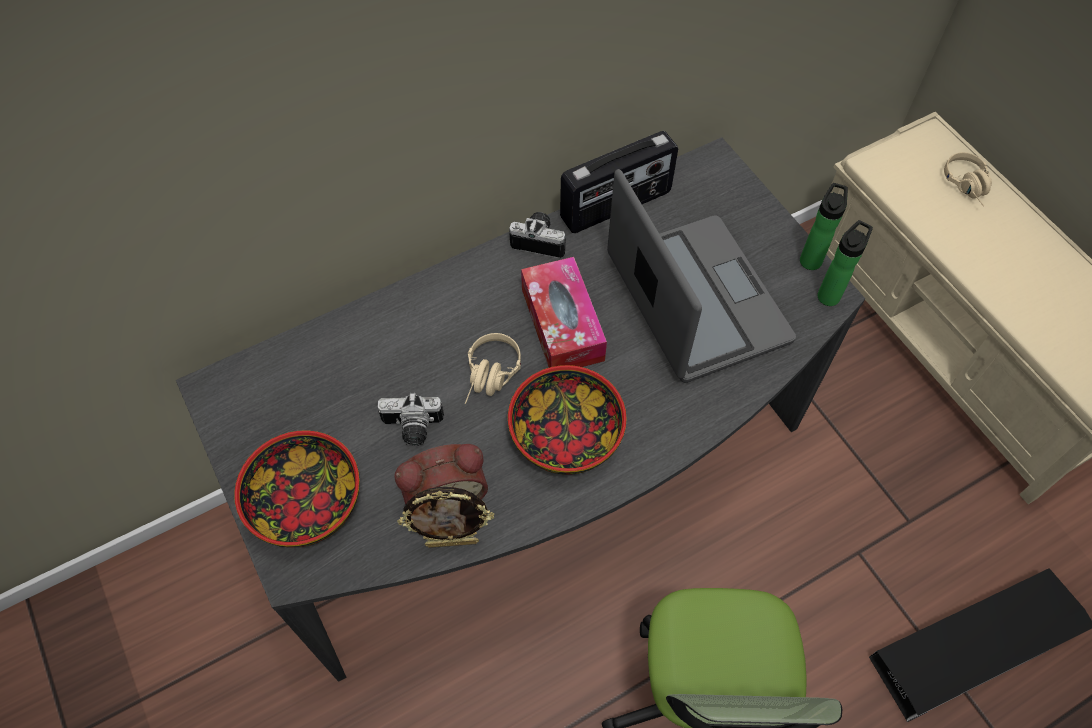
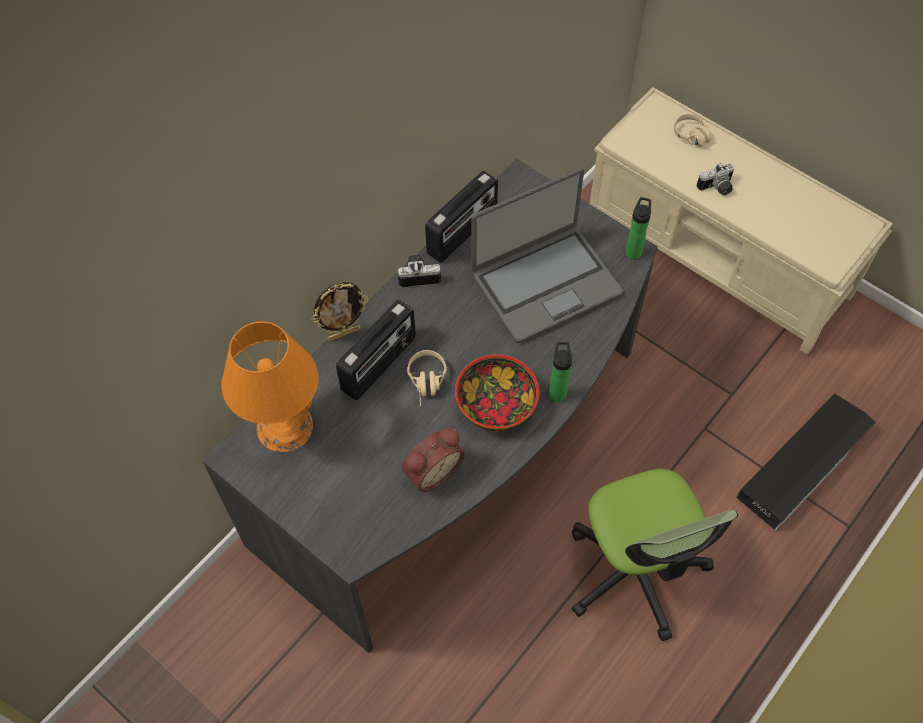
camera: 20 degrees left, 0 degrees up
(290, 373) = (284, 427): none -> orange table lamp
(305, 503) = (338, 510): bowl -> none
(412, 429) = (389, 436): camera -> camera (717, 188)
(442, 334) = (380, 365): none -> radio
(452, 542) = (451, 500): picture frame -> picture frame (344, 333)
(562, 324) = (461, 330): tissue box -> none
(695, 300) = (545, 284): laptop -> laptop turned 105 degrees clockwise
(811, 258) = (612, 229): bottle -> bottle (557, 391)

